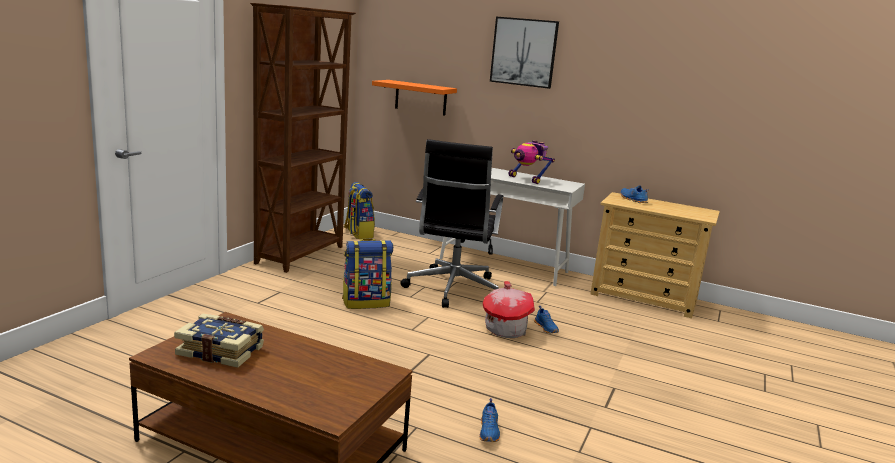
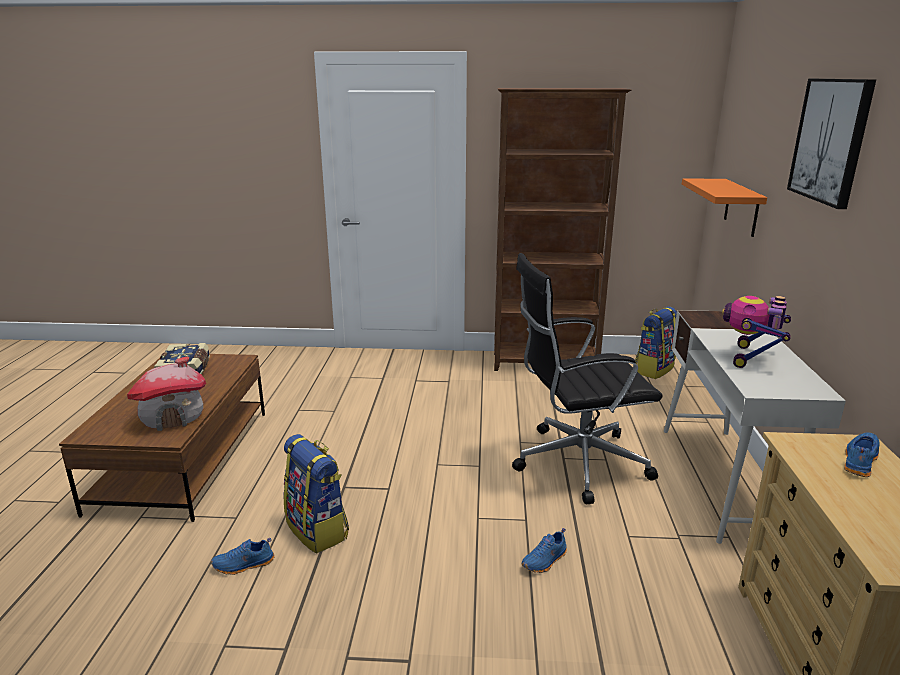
camera: 70 degrees right, 5 degrees up
(366, 302) = (474, 424): backpack -> backpack (318, 530)
(505, 329) = (503, 526): toy house -> toy house (173, 417)

